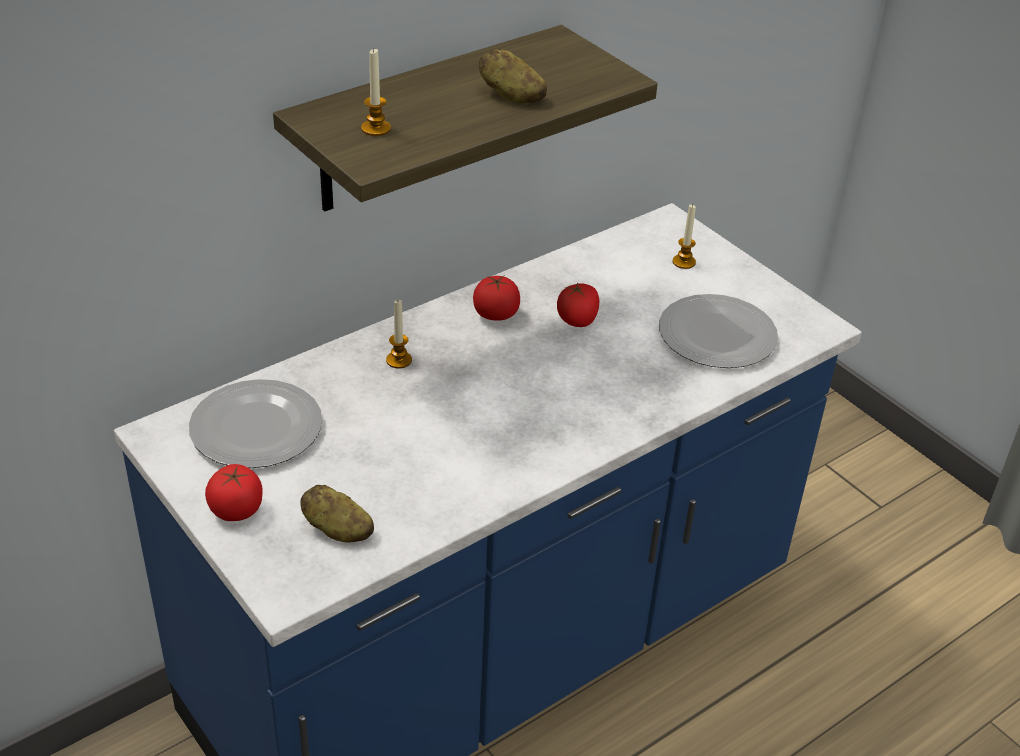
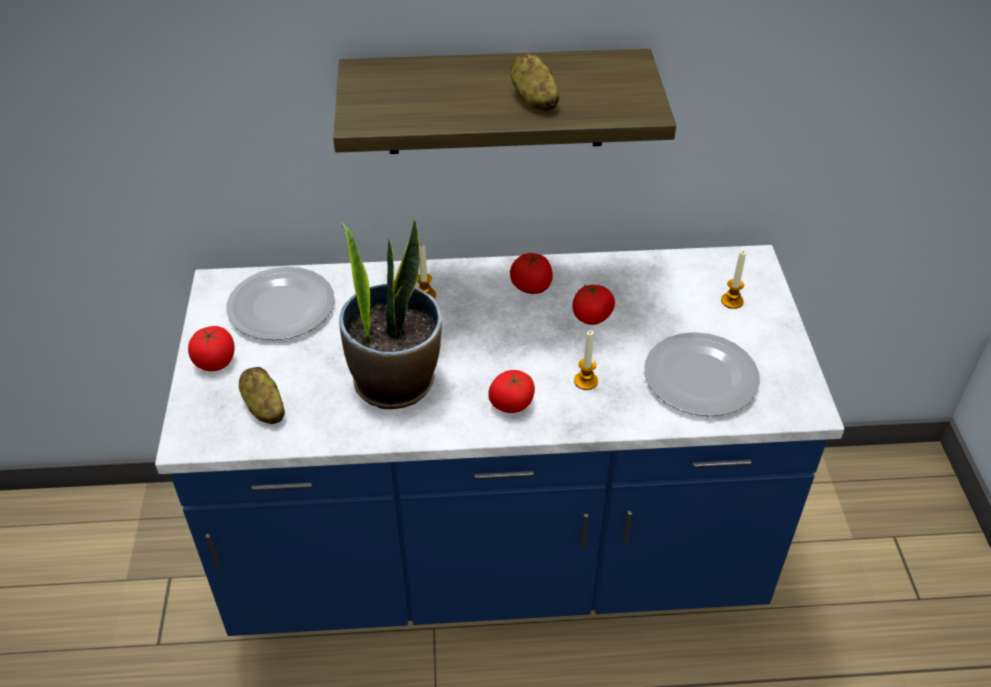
camera: 35 degrees right, 5 degrees up
(376, 128) = (396, 95): candle -> candle (585, 381)
(447, 449) = (395, 381): none -> potted plant
(577, 424) = (511, 404): none -> tomato

